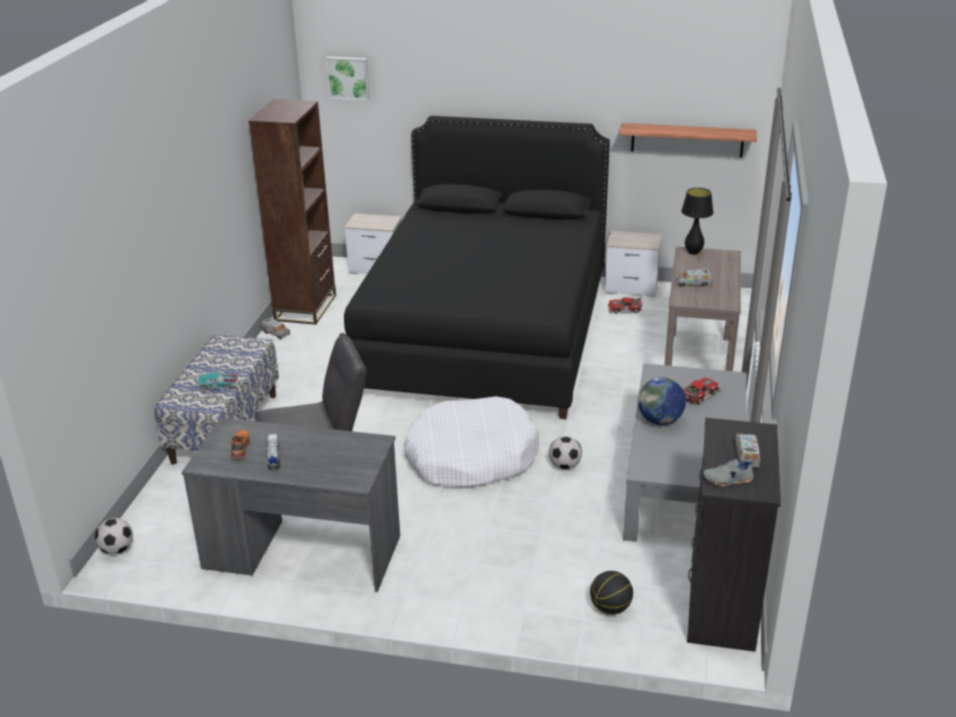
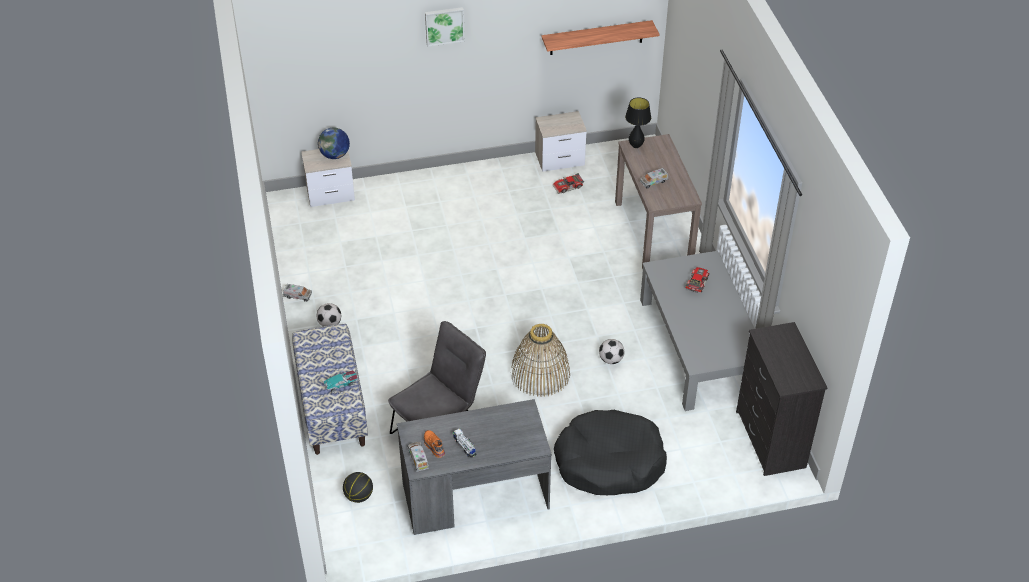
camera: 25 degrees left, 15 degrees up
(117, 550) = (338, 541): football -> football (330, 324)
(305, 307) = (302, 259): brown bookcase -> none
(348, 77) = (290, 44): picture -> picture (444, 25)
(471, 457) = (540, 374): white dog bed -> basket
(485, 332) = (472, 244): black bed -> none
(488, 565) = (609, 462): none -> black dog bed
(610, 608) = (705, 467): basketball -> basketball (358, 496)
(660, 421) = (683, 315): globe -> globe (335, 155)
(728, 480) = (789, 379): grey shoe -> none
(746, 455) = (790, 355): toy truck -> toy truck (418, 459)

